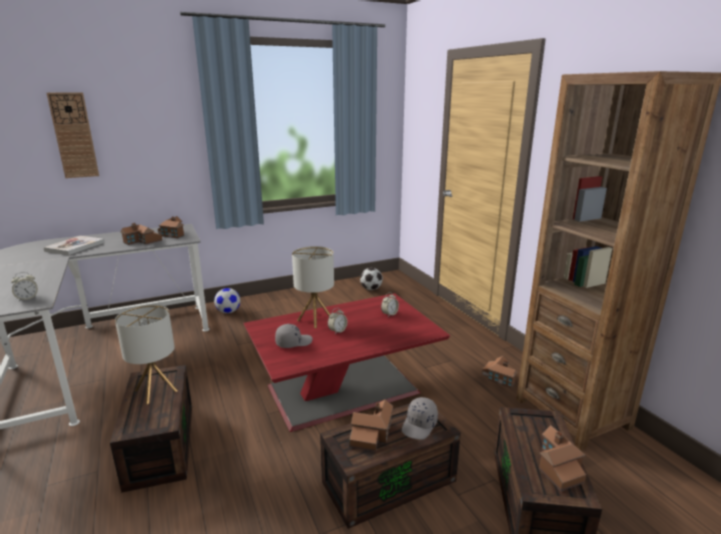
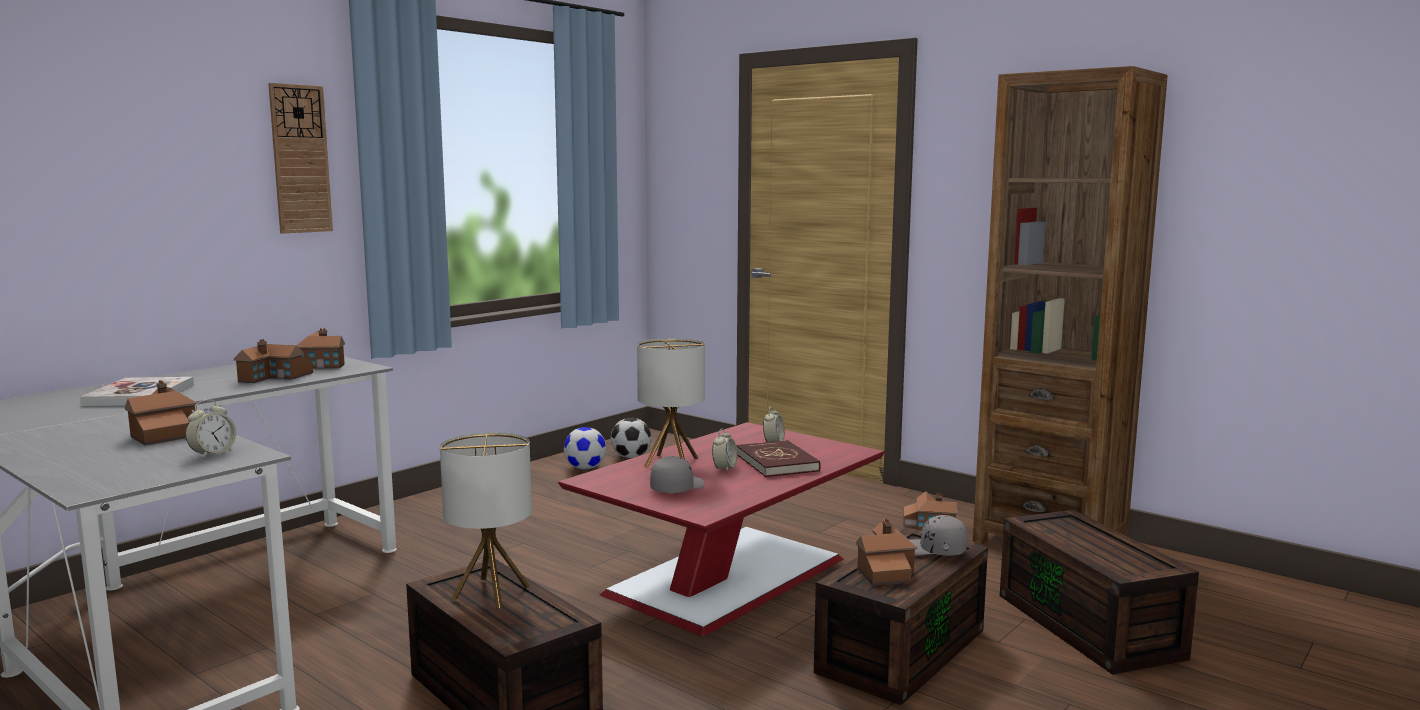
camera: 25 degrees left, 10 degrees down
(74, 135) = (112, 175): wall clock -> wall clock (300, 159)
(228, 312) = (402, 521): football -> football (585, 468)
(372, 332) = (777, 462): none -> red book
(420, 425) = (933, 550): grey cap -> grey cap turned 105 degrees clockwise
(557, 467) = (1123, 551): toy house -> toy house (164, 433)

